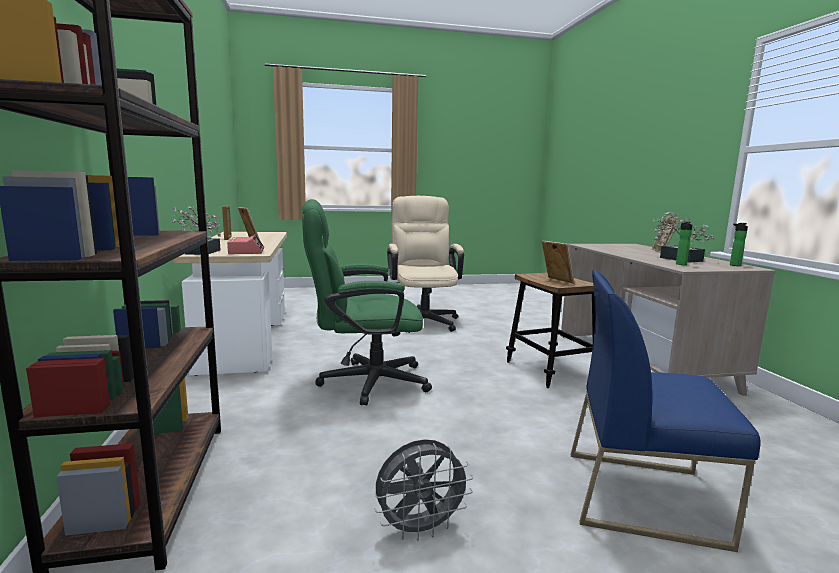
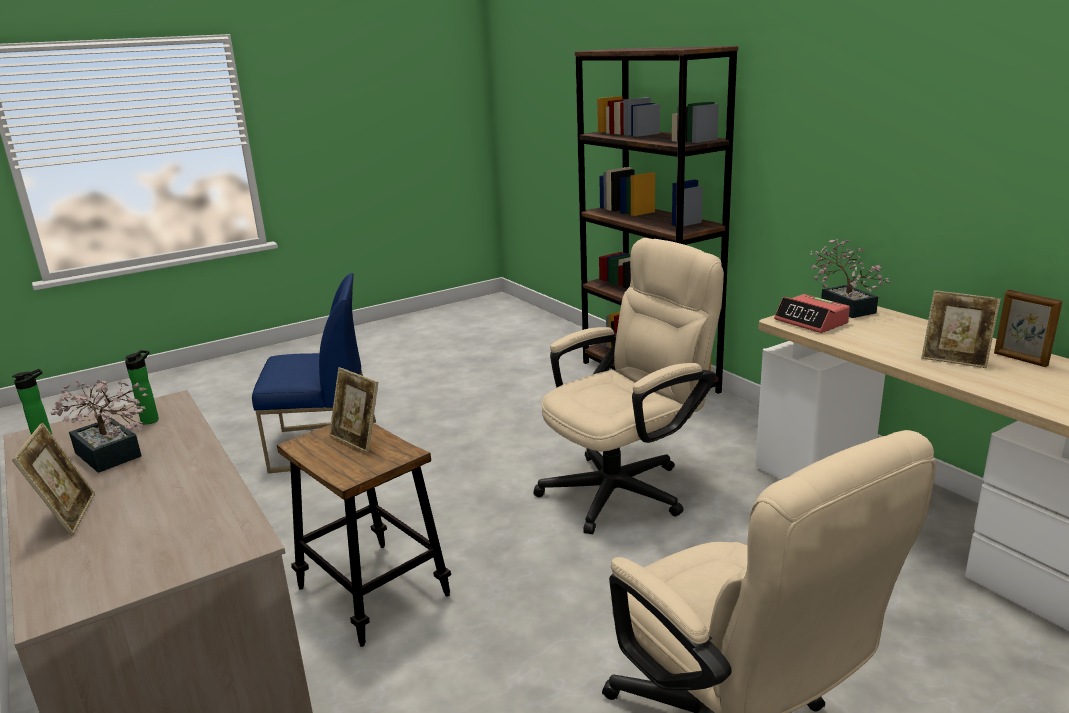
camera: 160 degrees right, 10 degrees up
(363, 382) = (626, 487): green office chair -> beige office chair
(420, 529) = (472, 398): grey fan -> none

